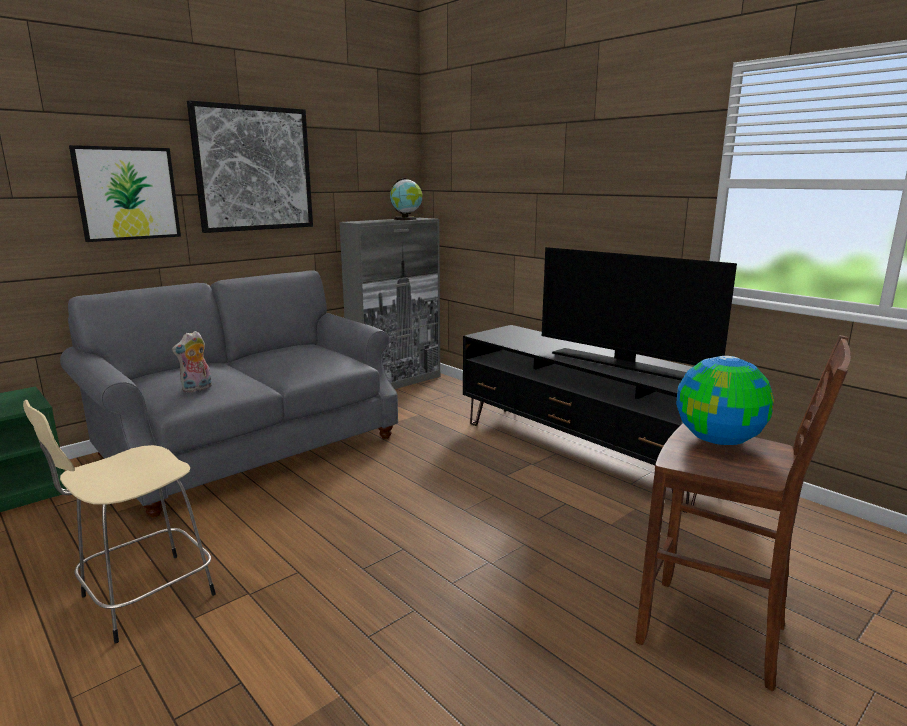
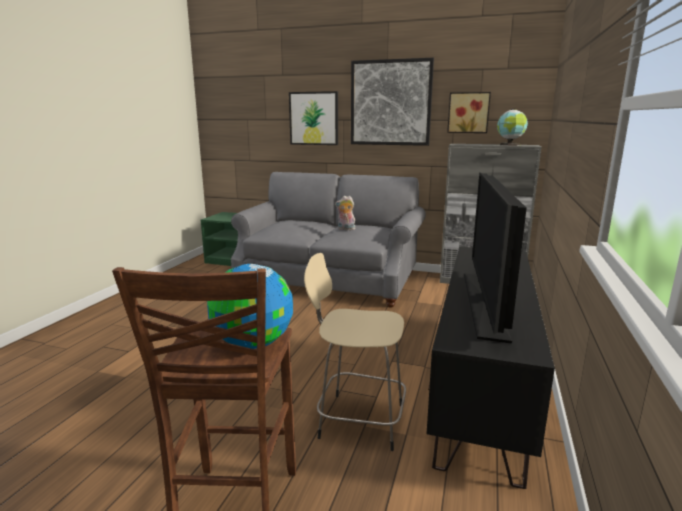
camera: 60 degrees right, 0 degrees up
(143, 597) = (177, 311): beige stool -> beige stool (358, 420)
(197, 389) = (275, 229): plush toy -> plush toy (345, 229)
(349, 182) = (468, 112): none -> picture

